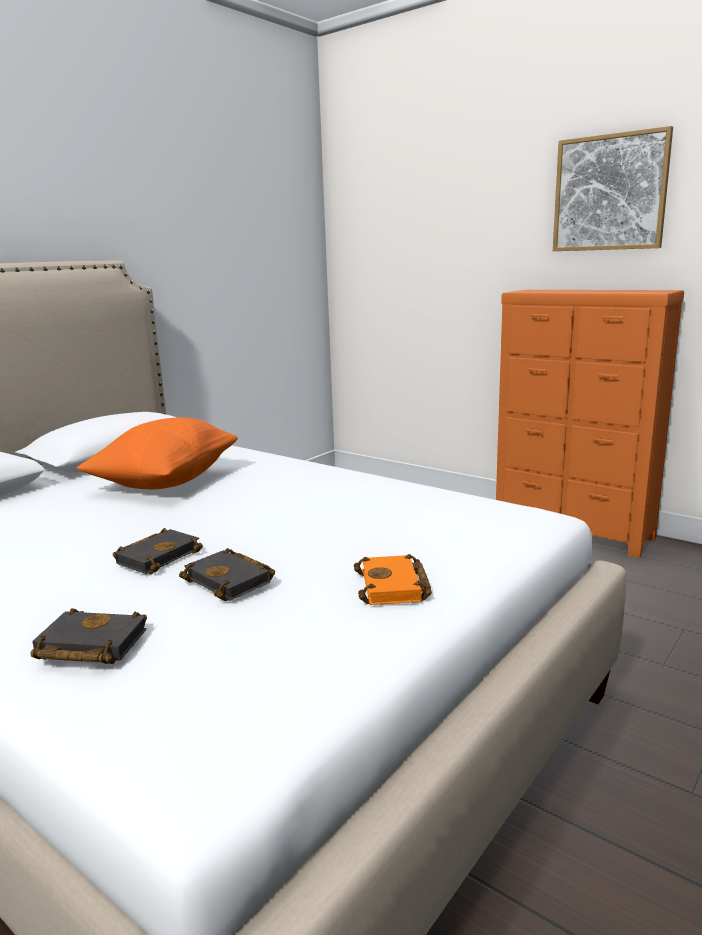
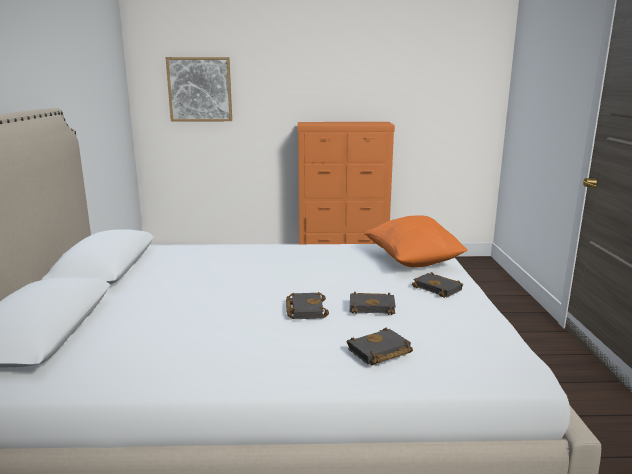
camera: 40 degrees left, 0 degrees up
(166, 482) = (196, 275): orange pillow -> orange pillow (412, 261)
(394, 587) = (439, 288): orange book -> black book
(610, 193) = (343, 66): picture -> picture (200, 89)

